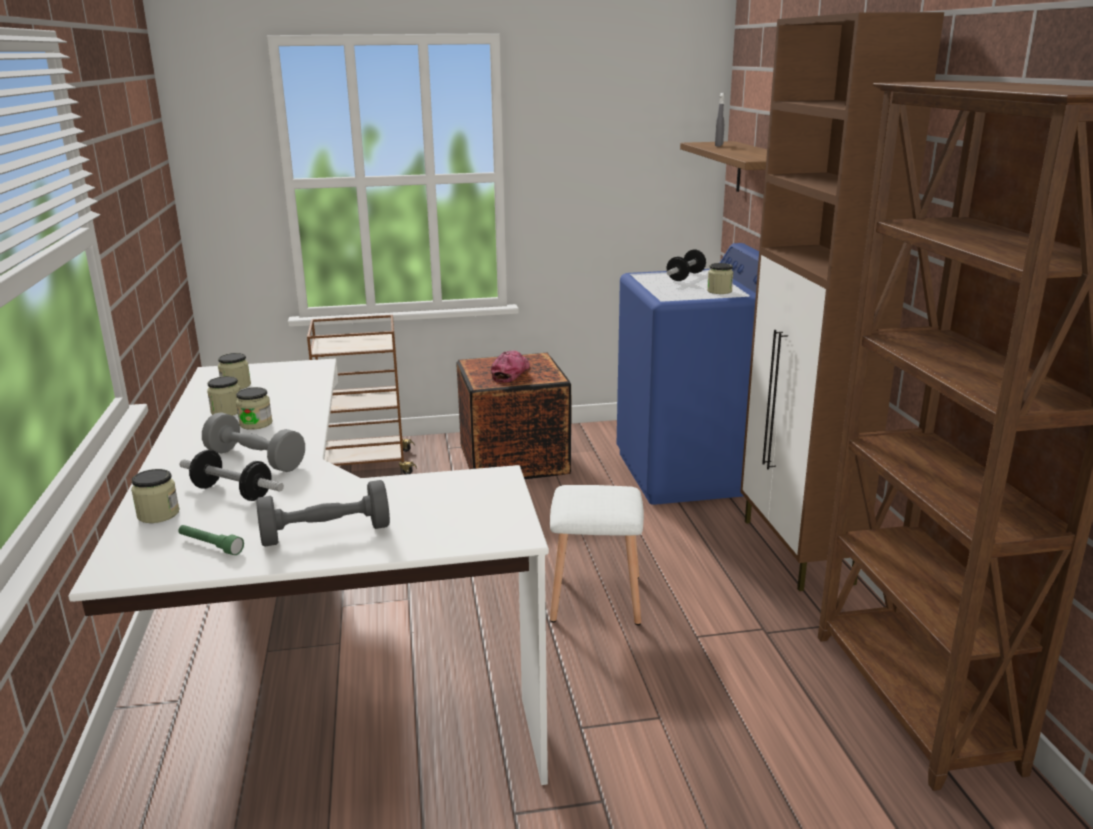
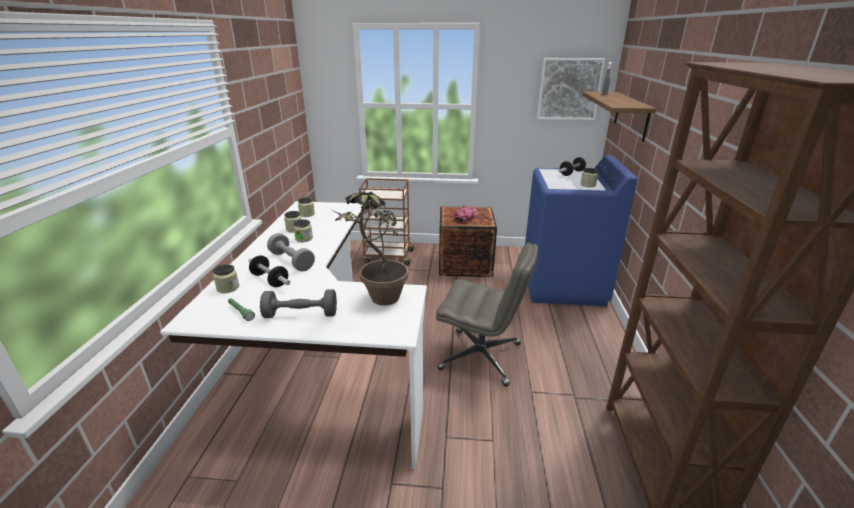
camera: 15 degrees right, 5 degrees up
(453, 499) = (379, 303): none -> potted plant
(597, 599) = (482, 356): white stool -> grey office chair
(656, 140) = (569, 89): none -> picture
(797, 552) = (610, 347): brown cabinet -> none

